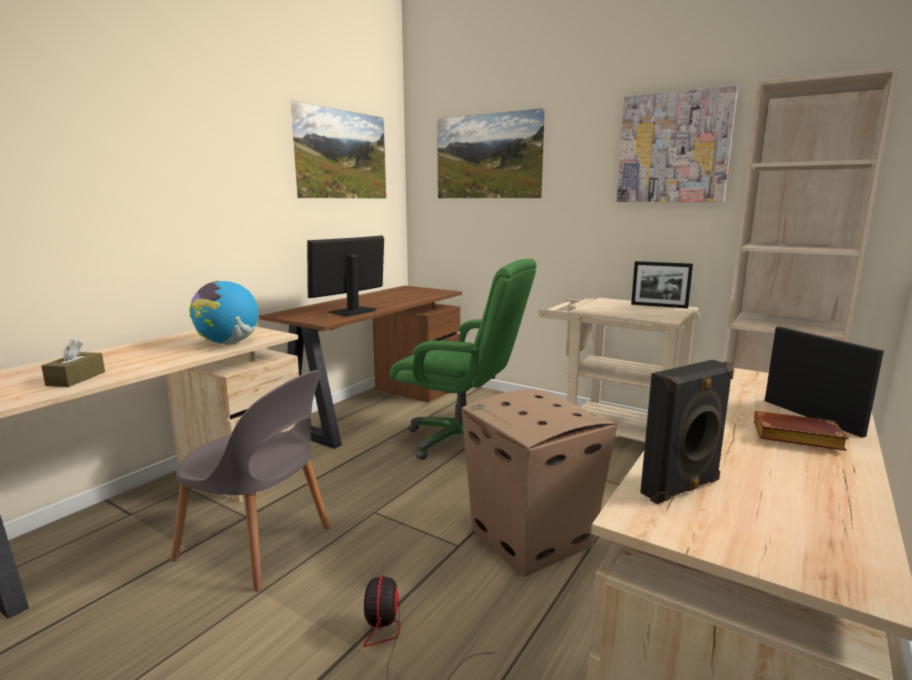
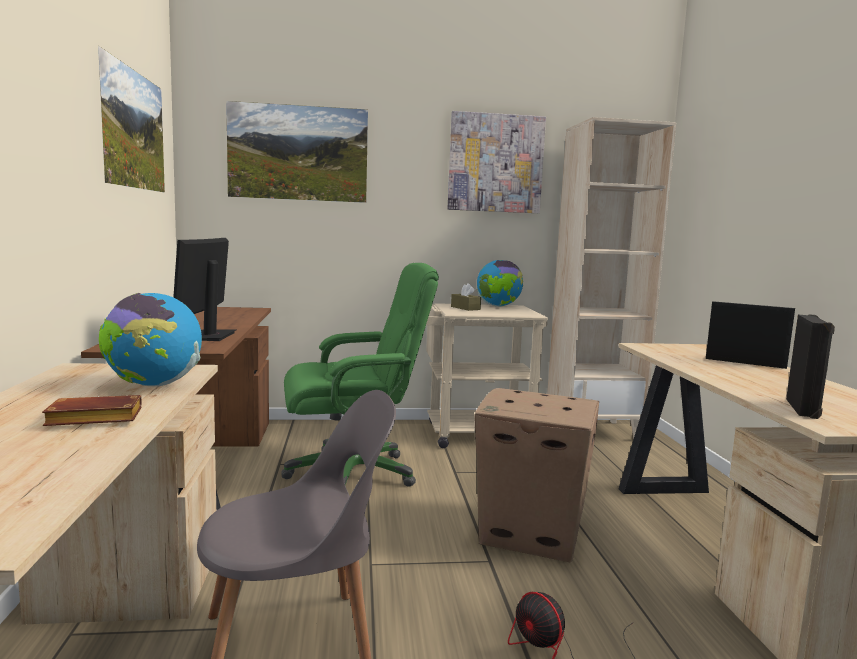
camera: 40 degrees left, 5 degrees down
(76, 378) = (48, 460): brown tissue box -> brown tissue box (465, 308)
(659, 306) = (498, 306): picture frame -> globe
(793, 438) = (768, 374): brown book -> brown book (92, 419)

